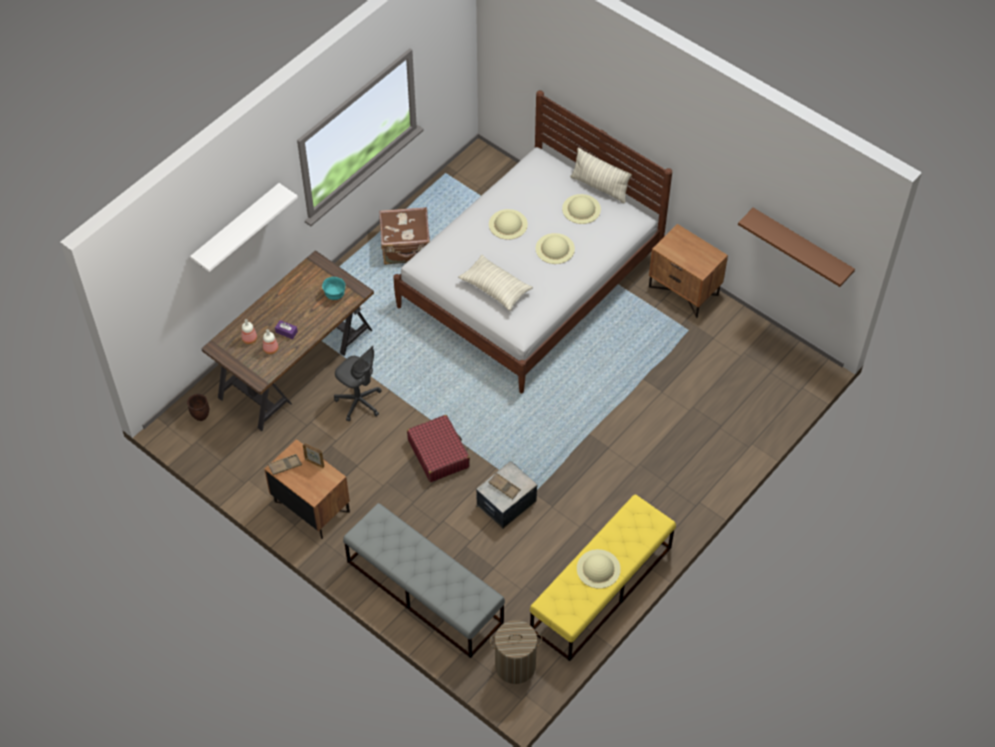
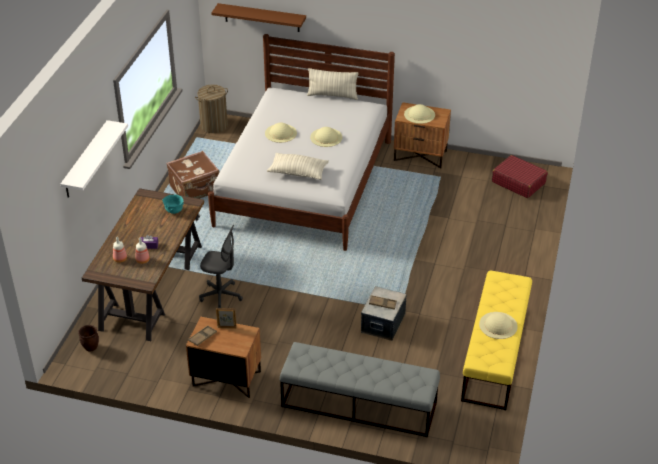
camera: 25 degrees left, 15 degrees down
(438, 453) = (307, 309): red suitcase -> red suitcase (518, 182)
(515, 665) = (466, 429): laundry basket -> laundry basket (214, 125)
(581, 209) = (329, 110): beige hat -> beige hat (419, 114)
(801, 245) = (515, 68): brown shelf -> brown shelf (262, 17)

